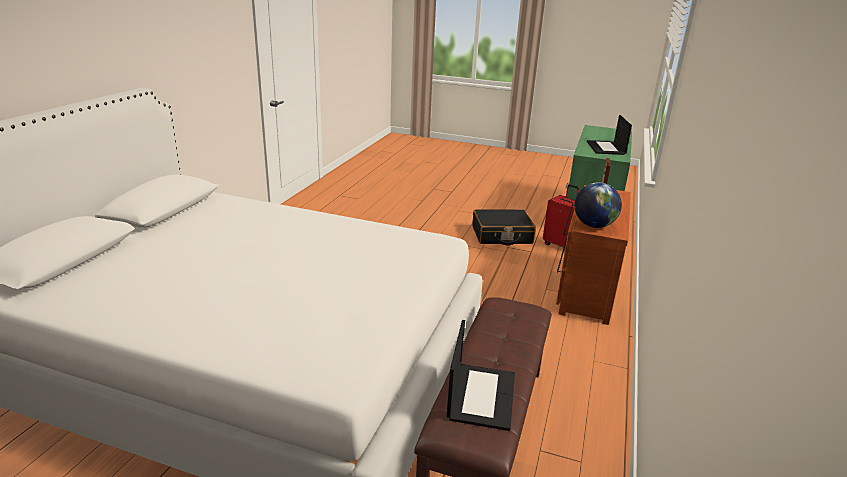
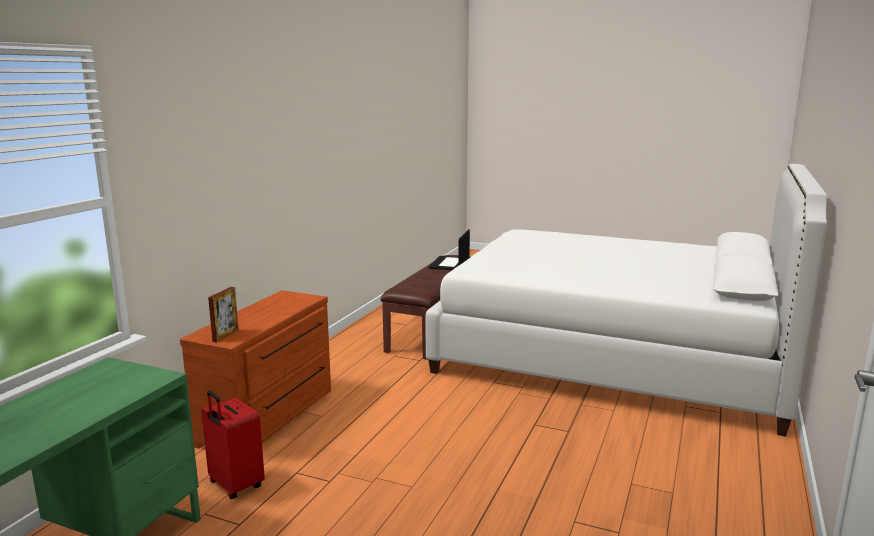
camera: 175 degrees left, 10 degrees down
(501, 235) = (324, 508): black suitcase -> none
(593, 225) = (298, 299): globe -> none
(606, 148) = (79, 394): laptop -> none

